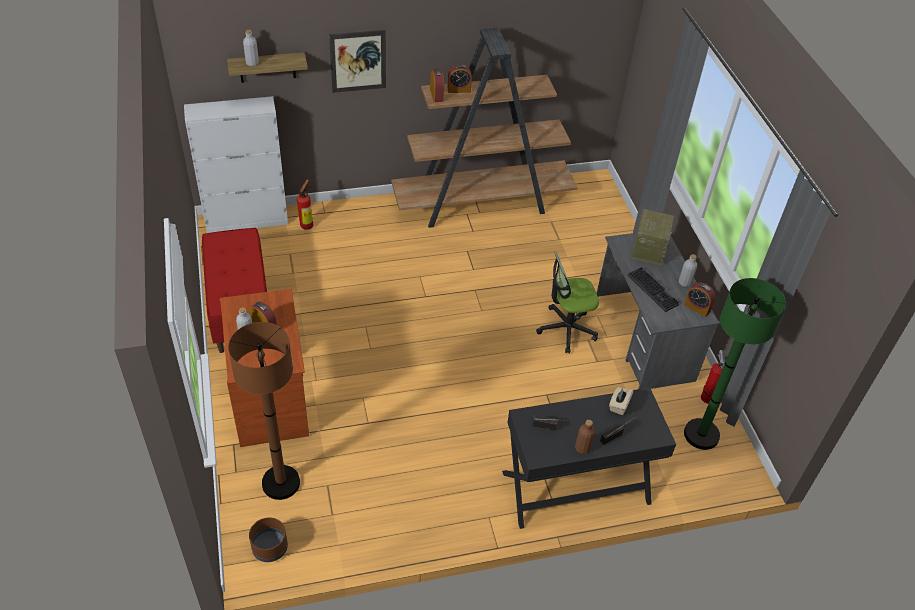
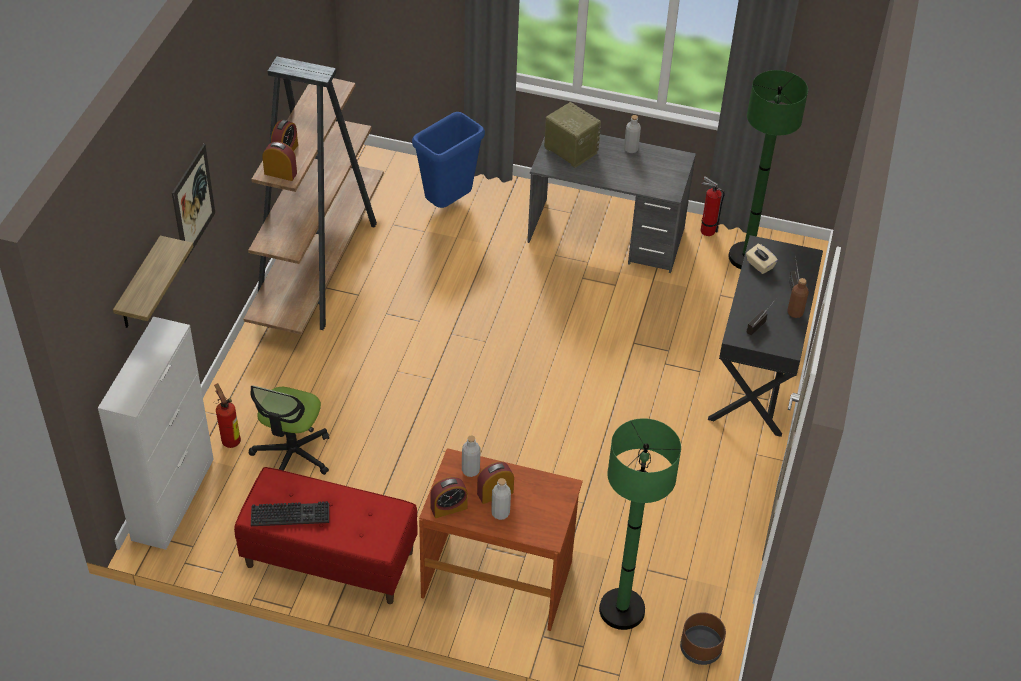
camera: 60 degrees left, 0 degrees up
(252, 63) = (144, 289): grey bottle -> grey bottle (470, 470)
(281, 483) = (622, 610): brown floor lamp -> green floor lamp
(566, 329) = (557, 287): office chair -> office chair (292, 455)
(596, 240) = (448, 203): none -> blue trash can
(654, 290) = (627, 174): keyboard -> keyboard (291, 514)
(697, 308) = (668, 157): alarm clock -> alarm clock (449, 508)

